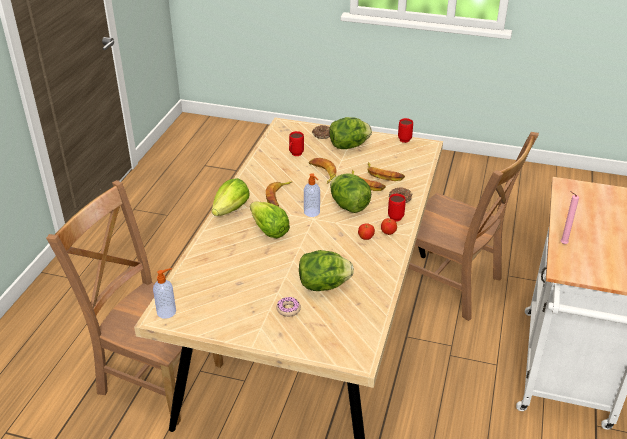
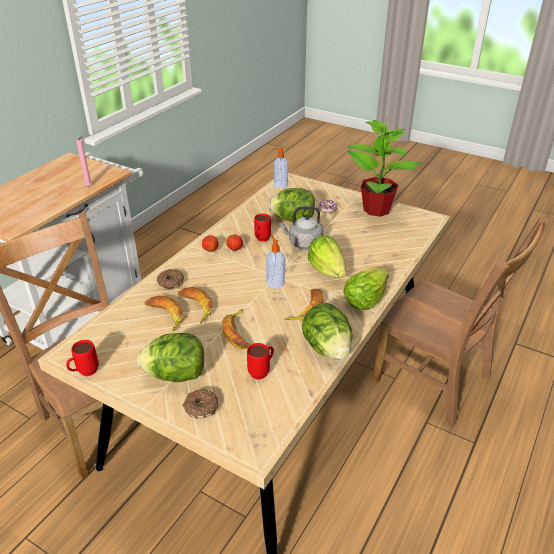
camera: 165 degrees left, 0 degrees up
(167, 312) = (425, 221): soap dispenser -> soap dispenser (280, 185)
(226, 319) = (377, 210): none -> potted plant
(301, 256) = (303, 243): none -> grey kettle
(349, 206) = (231, 283): lettuce -> lettuce (327, 348)
(396, 216) = (190, 265): red mug -> red mug (261, 240)

